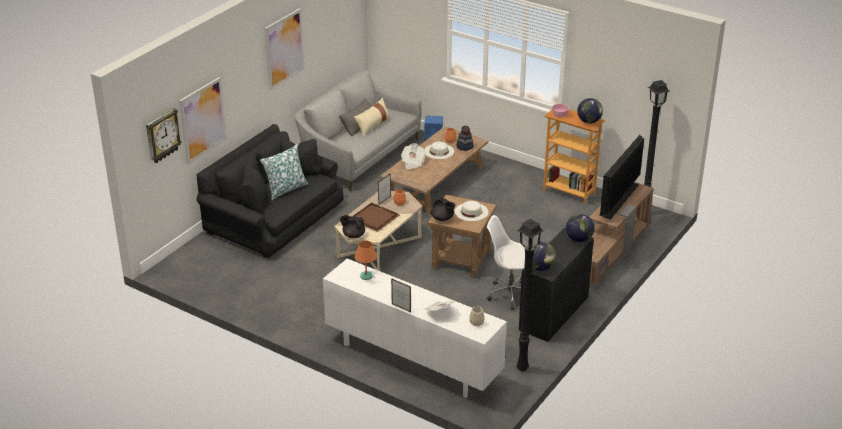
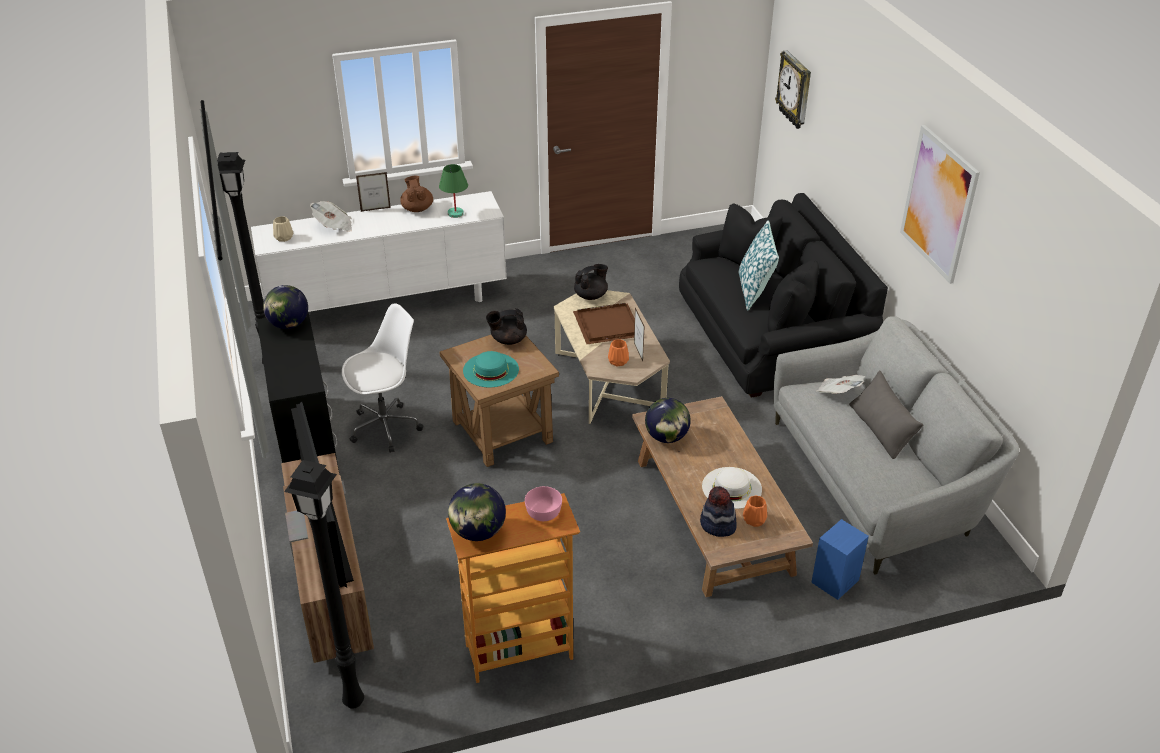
camera: 130 degrees right, 5 degrees up
(202, 120) = (829, 138): picture -> none
(366, 276) = (455, 213): orange table lamp -> green table lamp
(373, 125) = (865, 439): beige pillow -> none
(379, 293) = (417, 208): none -> brown teapot
(412, 162) = (725, 443): newspaper -> newspaper (838, 393)
(471, 212) = (491, 370): white hat -> turquoise hat
(579, 239) = (285, 386): globe -> globe (666, 437)

